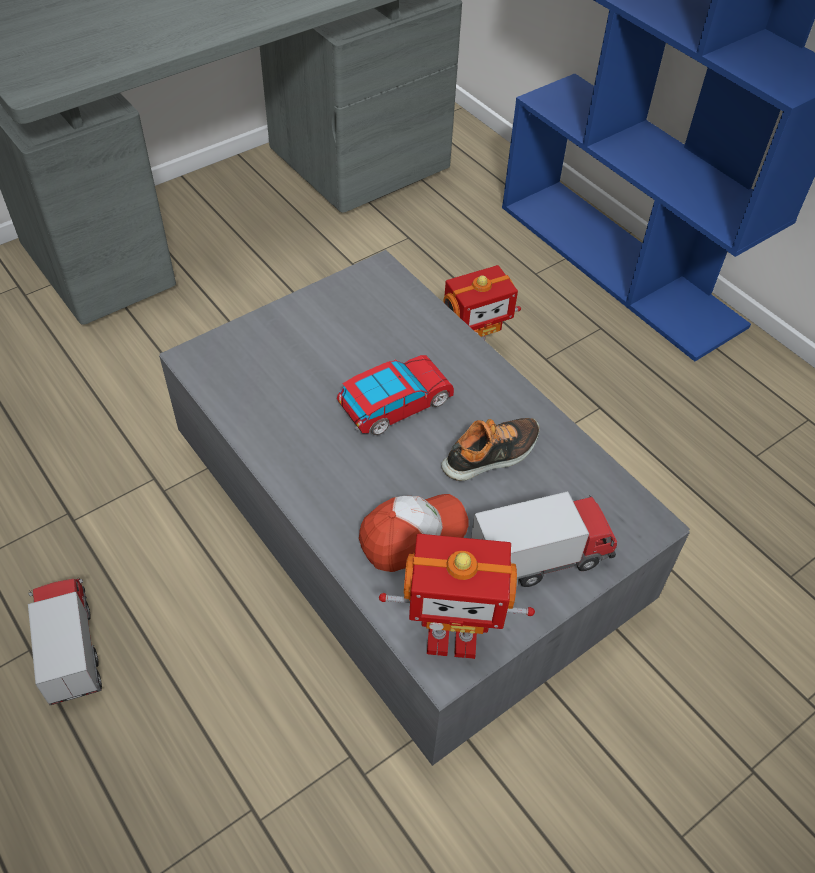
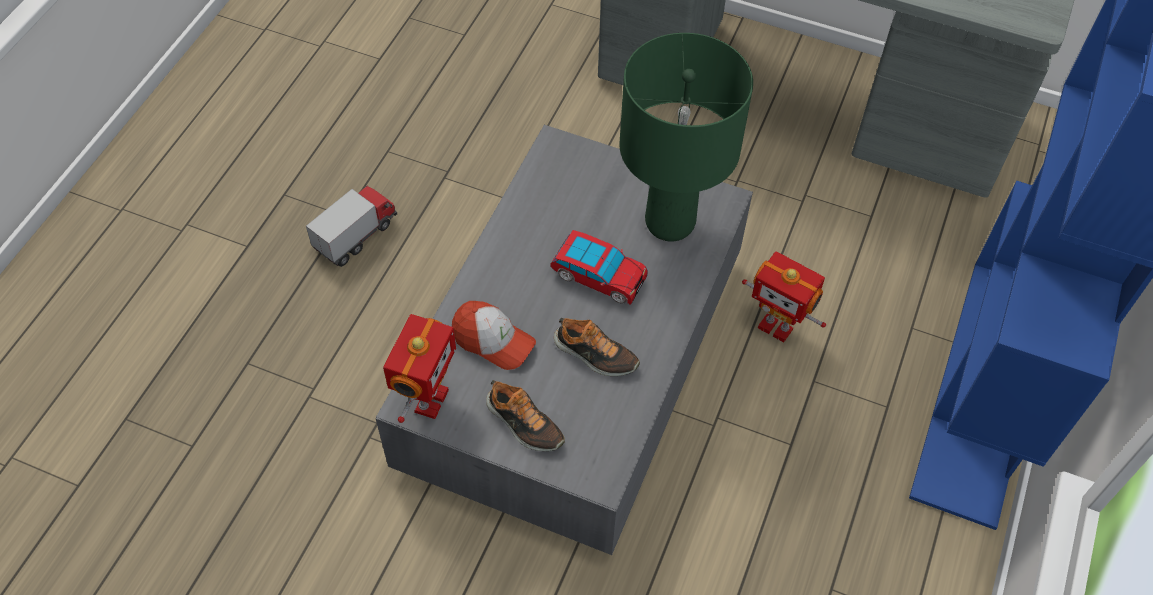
camera: 60 degrees right, 5 degrees up
(375, 321) = (670, 223): none -> green table lamp
(451, 638) = (428, 400): toy robot -> toy robot turned 135 degrees counterclockwise
(540, 559) = (523, 424): toy truck -> shoe

